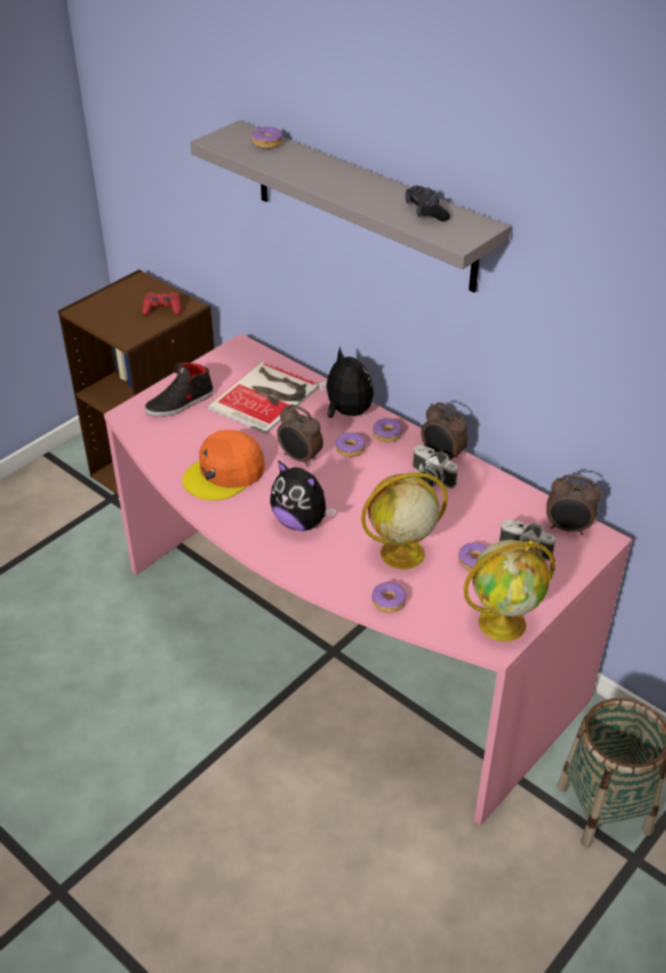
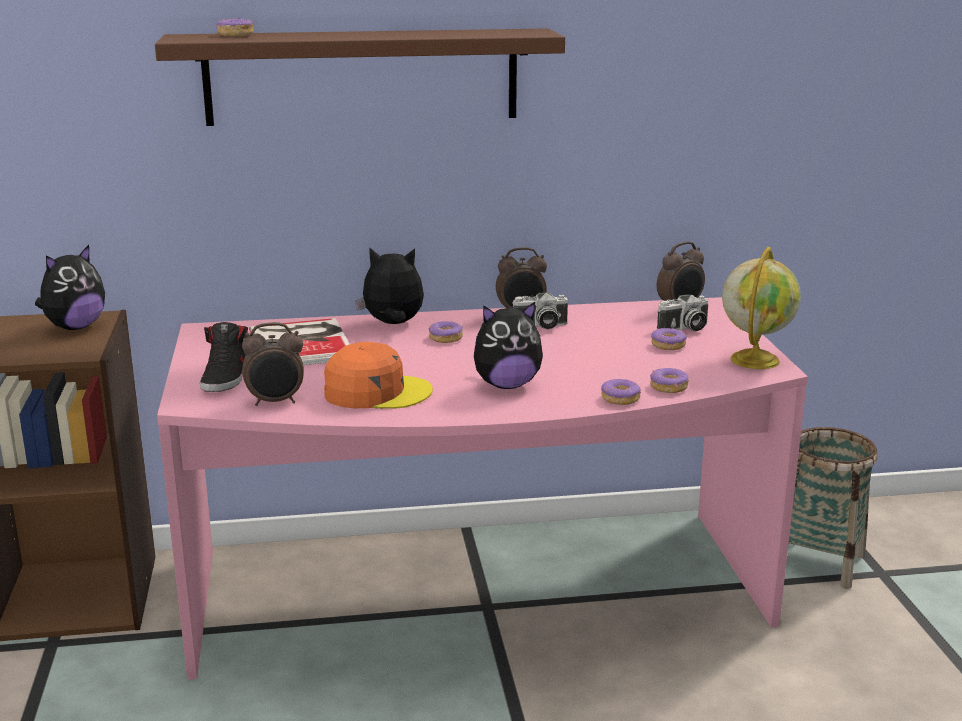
camera: 50 degrees left, 20 degrees down
(162, 309) = (75, 327): red game controller -> plush toy
(225, 473) = (376, 392): orange cap -> orange cap turned 90 degrees counterclockwise
(300, 458) = (418, 358): alarm clock -> alarm clock (275, 402)
(363, 206) = (362, 76): grey shelf -> brown shelf
(387, 434) = (454, 321): donut -> donut (620, 399)
(401, 554) = (616, 364): globe -> none
(425, 211) = (475, 32): black game controller -> none

